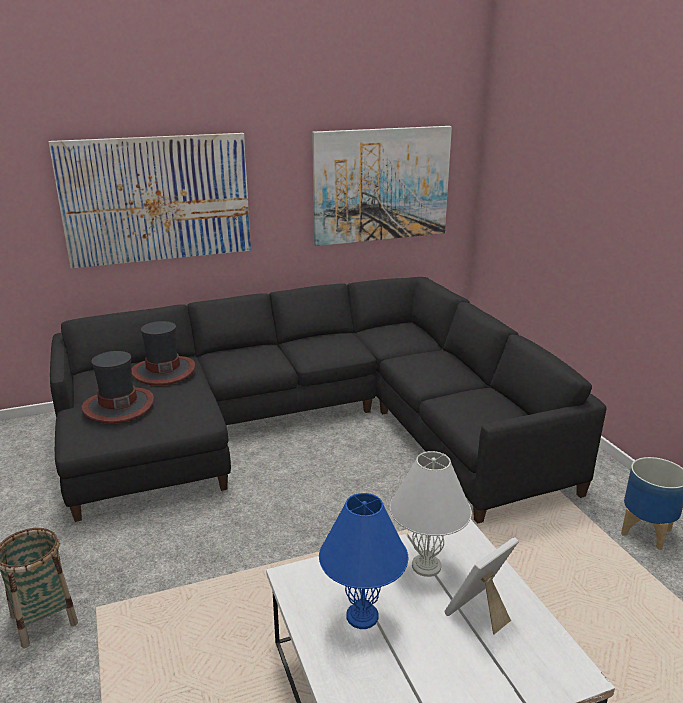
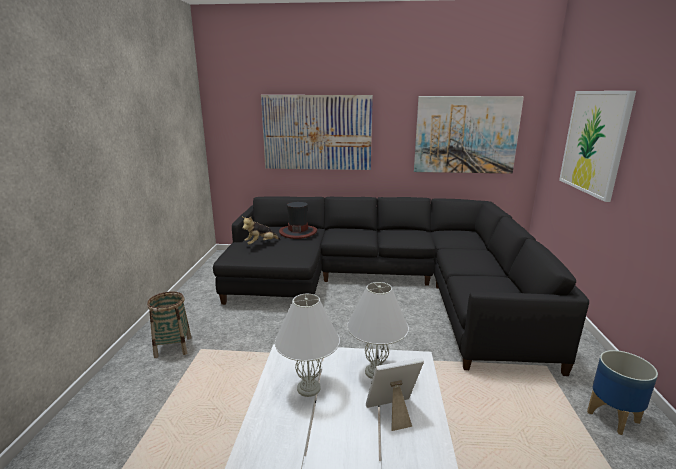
camera: 25 degrees right, 5 degrees down
(118, 406) = (261, 244): hat -> plush toy
(361, 616) = (308, 388): blue table lamp -> white table lamp
(560, 197) = (594, 142): none -> picture

